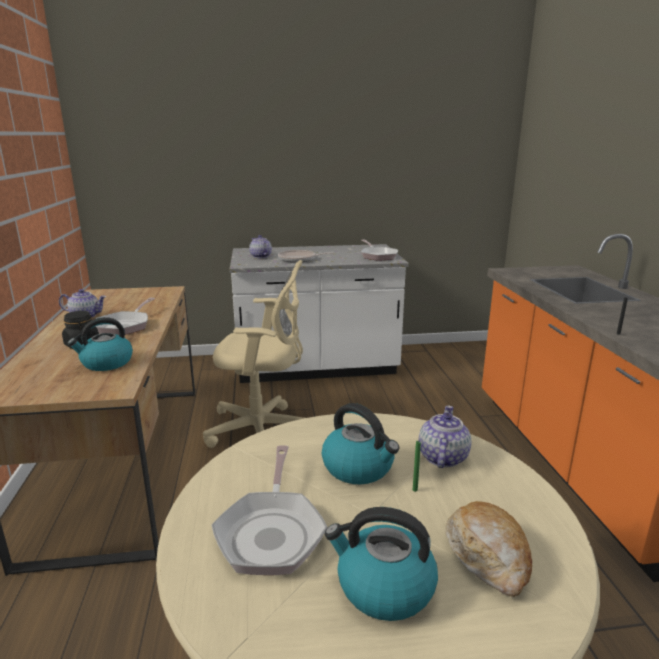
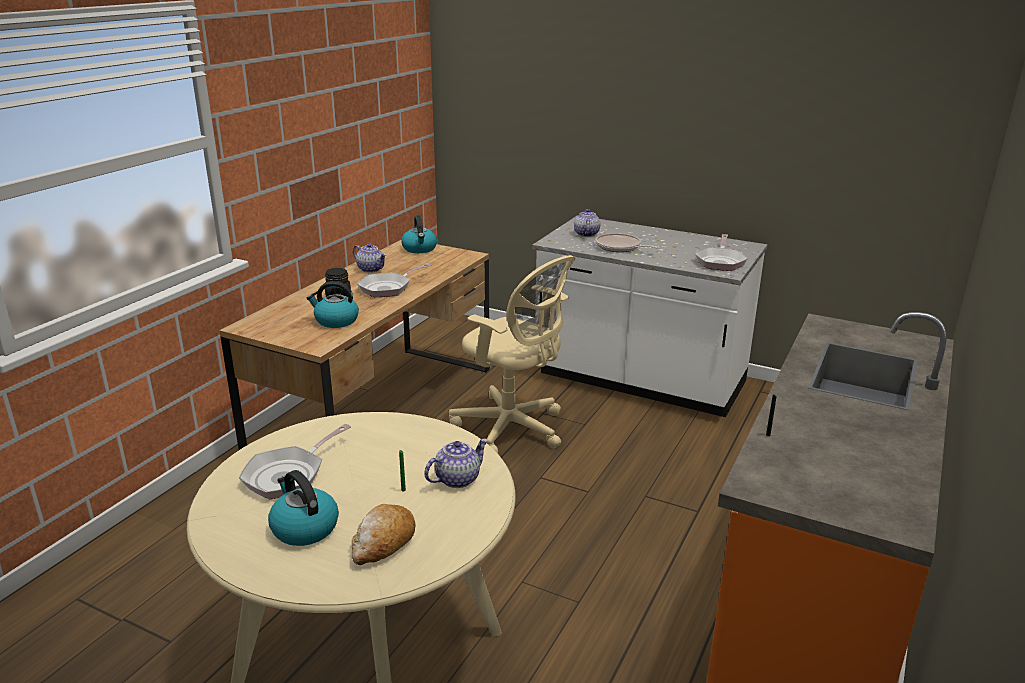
camera: 35 degrees right, 5 degrees up
(359, 467) = (391, 461): kettle -> kettle (420, 249)

